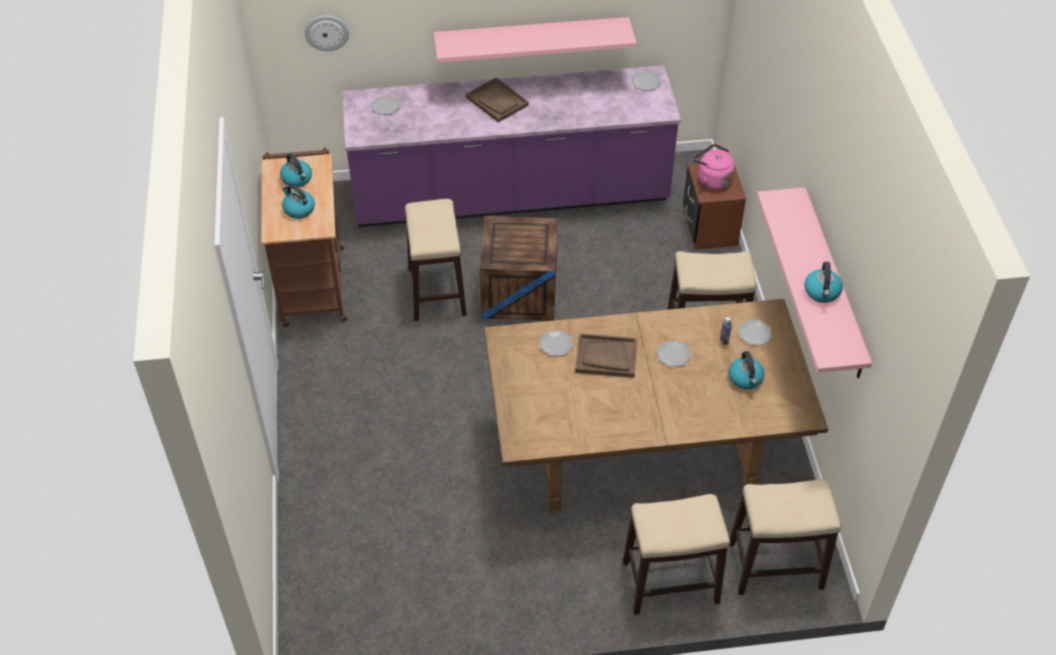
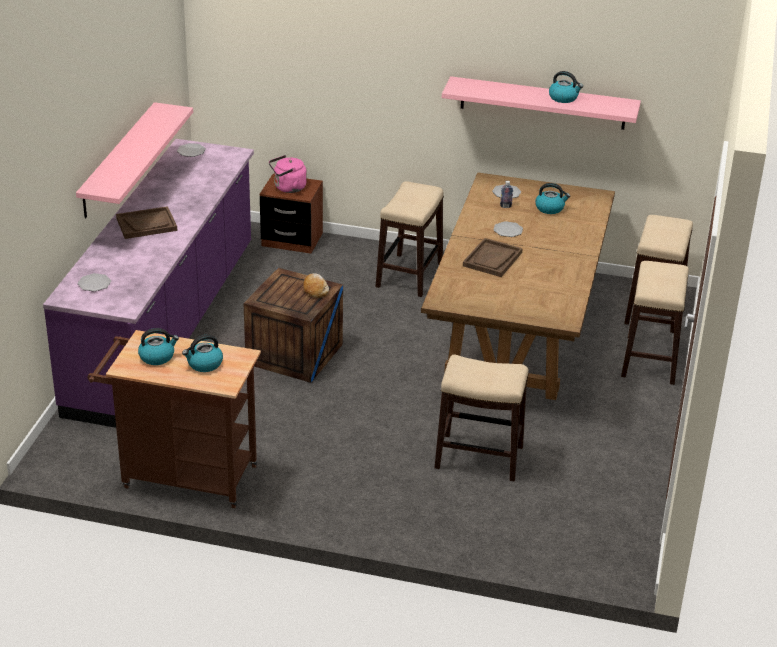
camera: 70 degrees left, 15 degrees down
(326, 32) = (25, 240): wall clock -> none
(436, 291) = (256, 400): stool -> stool (478, 457)
(533, 255) = (315, 290): none -> bread
(555, 344) = (464, 278): plate -> none

